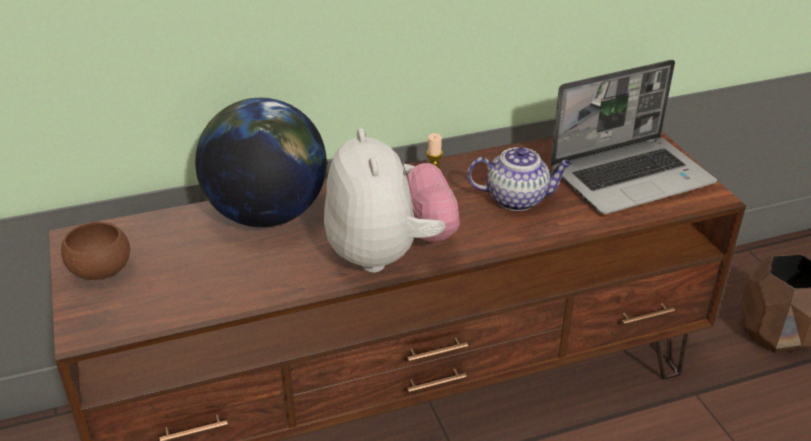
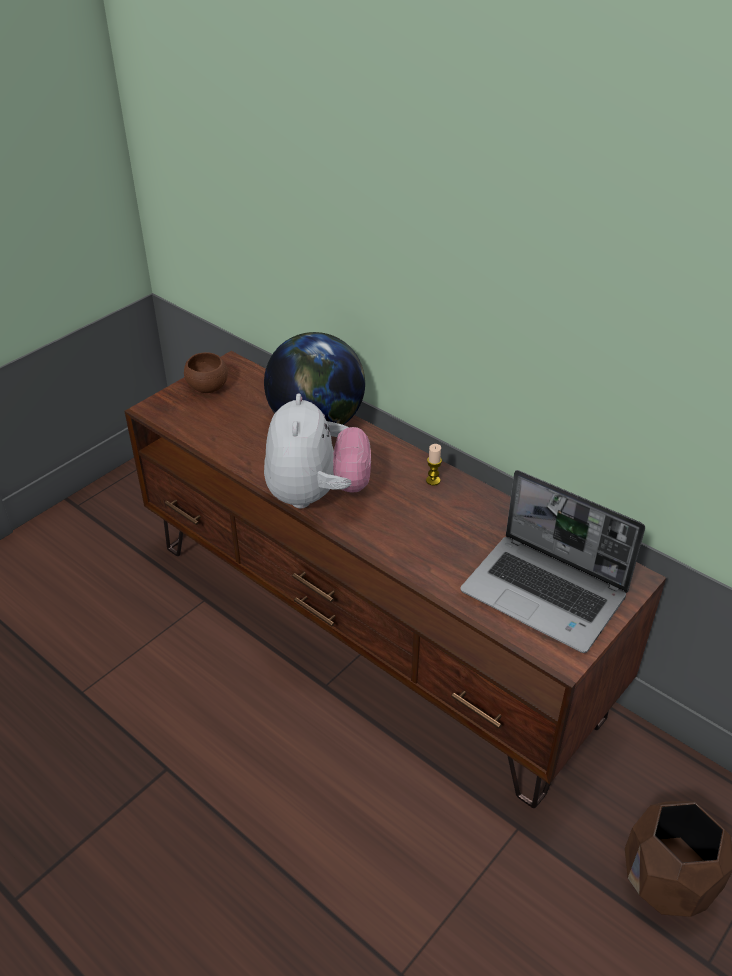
camera: 60 degrees right, 5 degrees up
(388, 254) = (317, 495): plush toy -> plush toy turned 45 degrees counterclockwise
(518, 199) = (445, 535): teapot -> none

